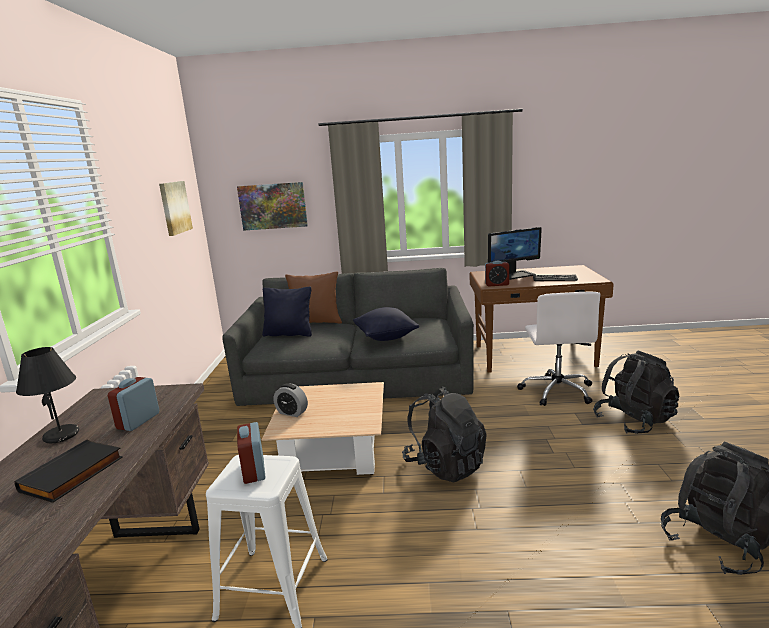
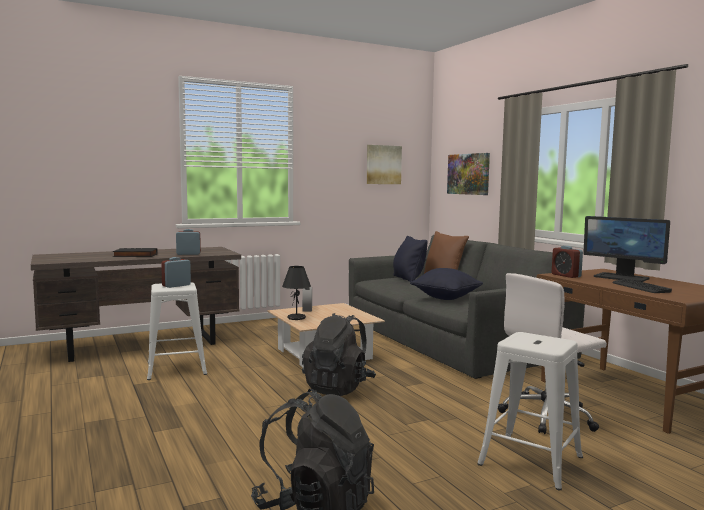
camera: 60 degrees right, 10 degrees down
(62, 435) = (169, 250): black table lamp -> black table lamp (296, 318)
(634, 421) = (531, 460): black backpack -> white stool

